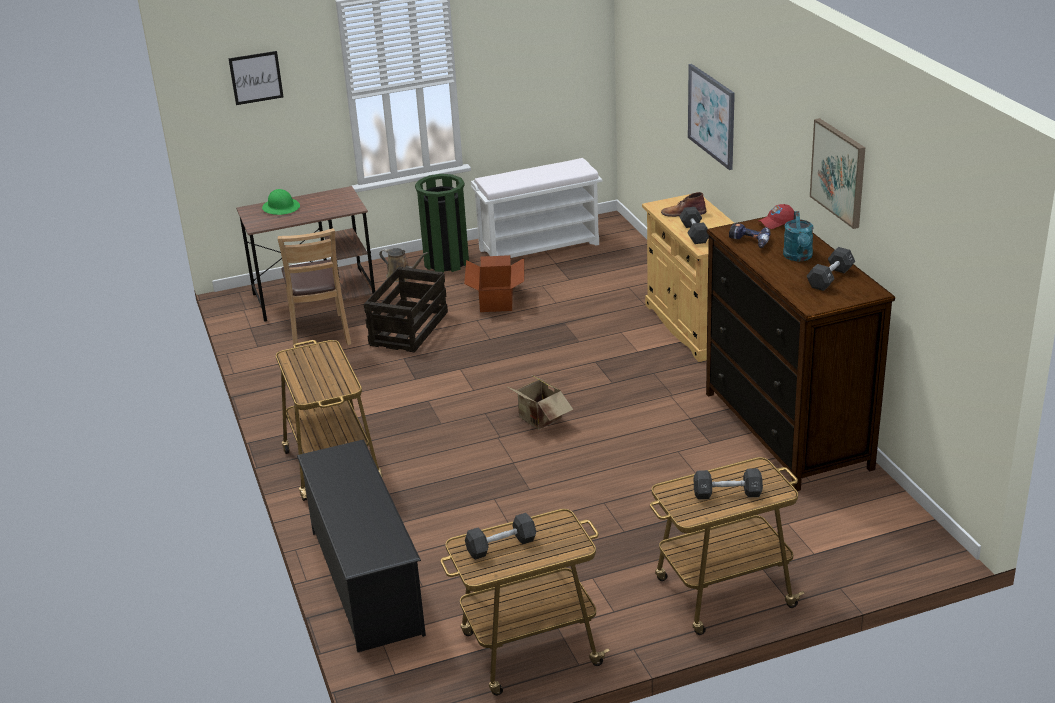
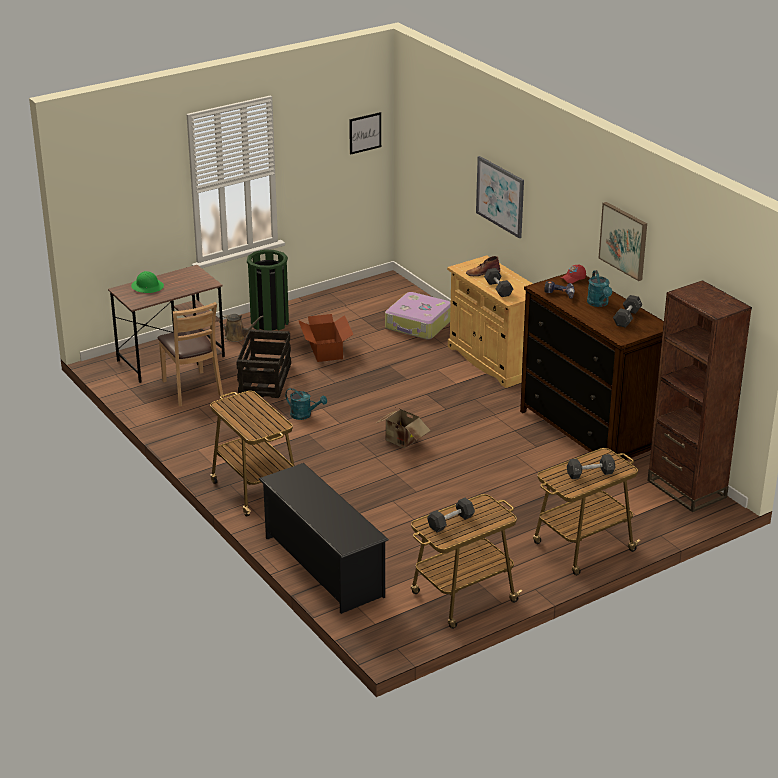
camera: 15 degrees left, 0 degrees up
(256, 77) = (123, 180): picture -> picture (365, 133)
(435, 376) = (304, 415): none -> turquoise watering can
(540, 247) = (342, 305): white bench -> none
(621, 276) = (419, 325): none -> suitcase
(898, 522) = (686, 489): none -> brown bookcase

